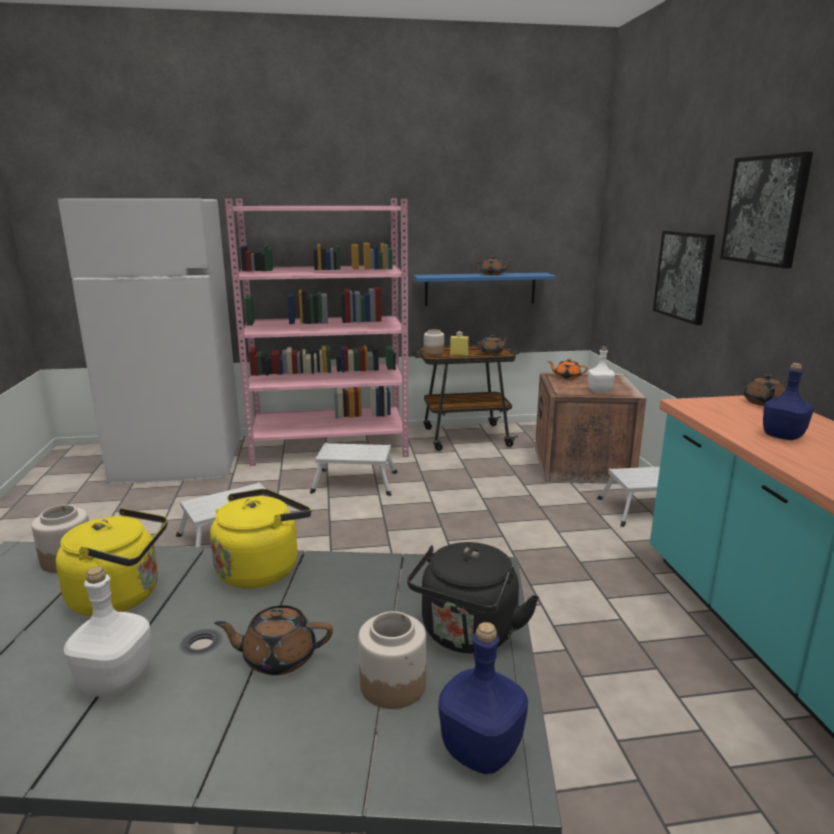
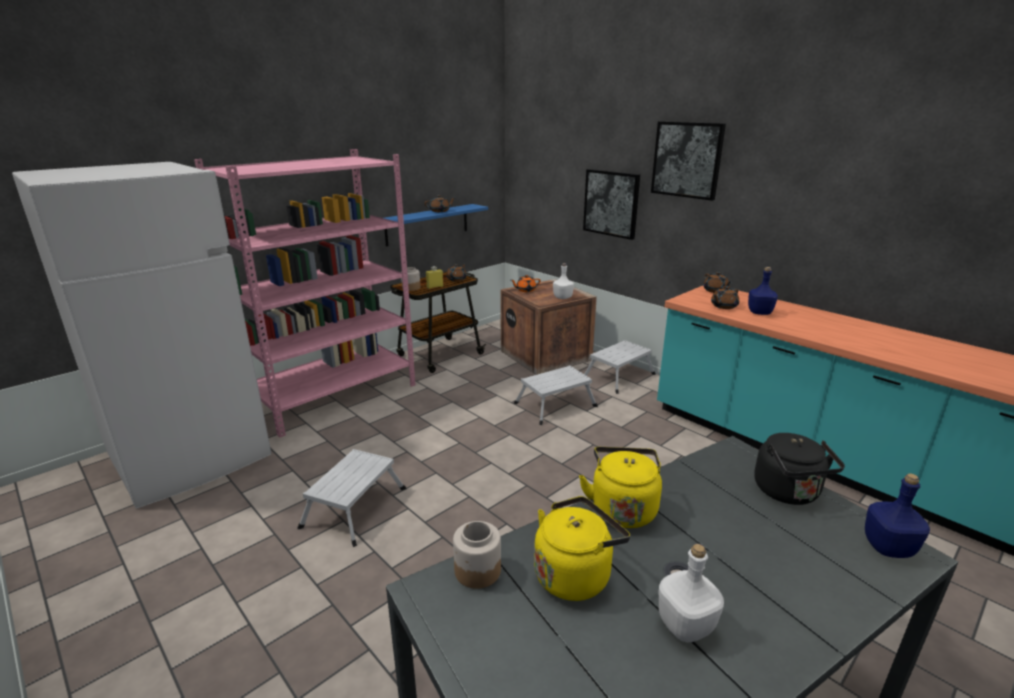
camera: 35 degrees left, 5 degrees up
(278, 658) = (735, 557): brown teapot -> brown teapot (723, 306)
(355, 482) = (399, 421): white step ladder -> white step ladder (555, 404)
(393, 684) = (806, 538): jar -> none

